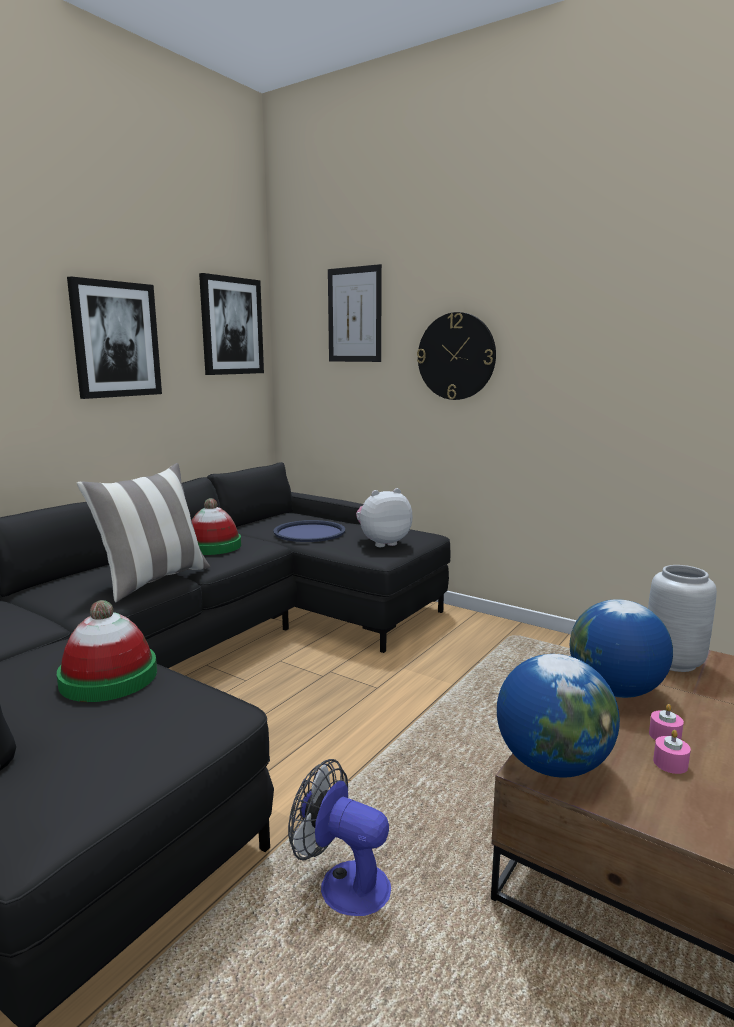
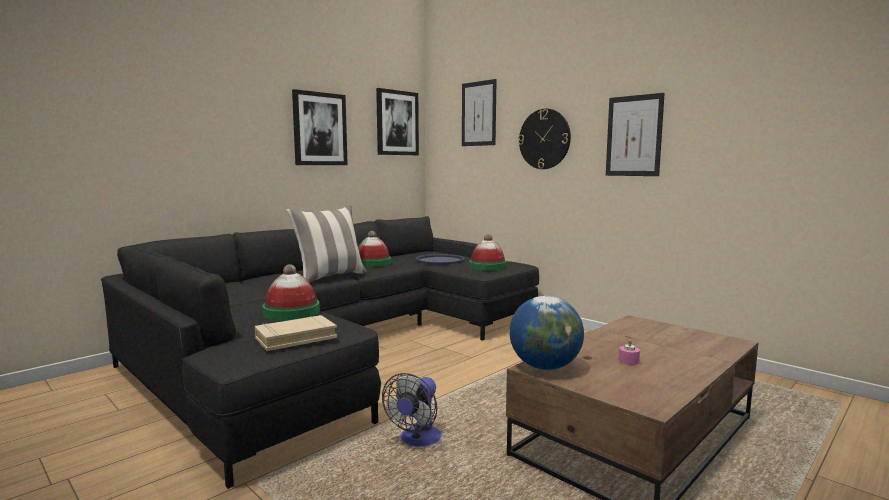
camera: 10 degrees right, 5 degrees down
(131, 752) = (295, 338): none -> beige book
(343, 884) = (417, 441): fan -> fan turned 105 degrees counterclockwise
(382, 543) = (487, 266): plush toy -> hat
(591, 358) = (634, 136): none -> picture
(614, 690) = (609, 341): globe -> none
(670, 763) = (623, 371): pink candle -> none
(674, 662) = (662, 332): grey vase -> none

